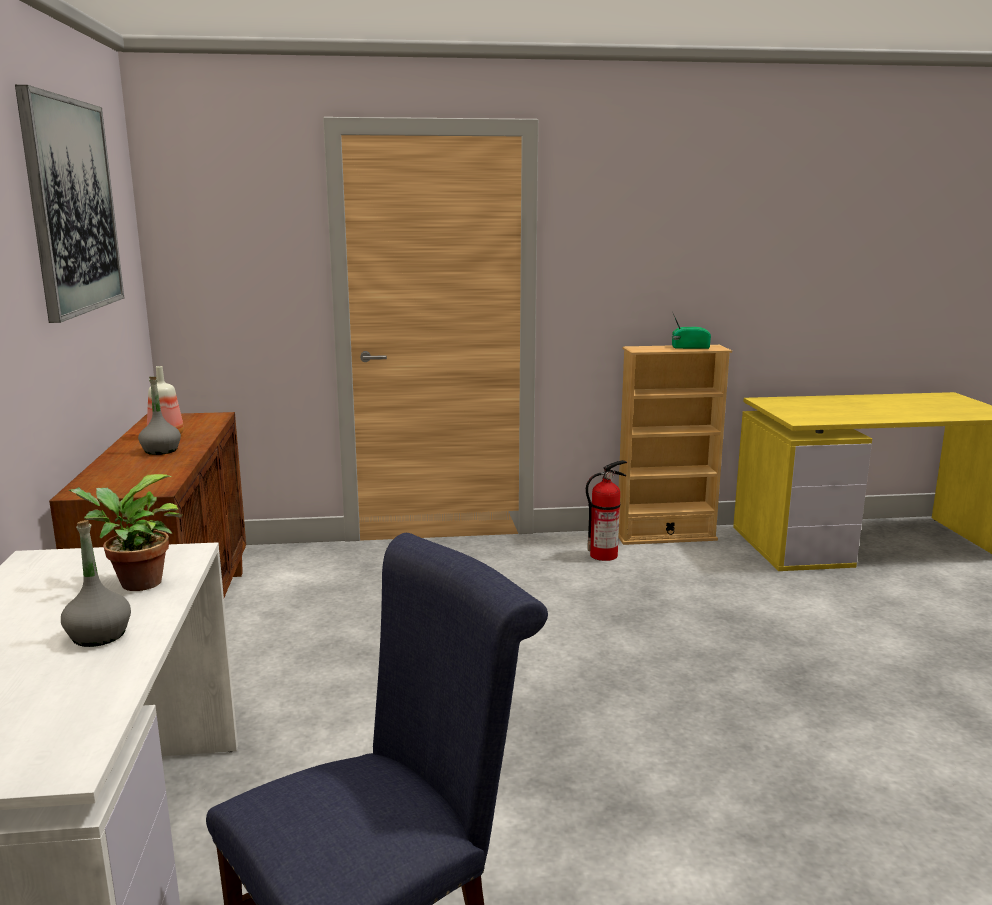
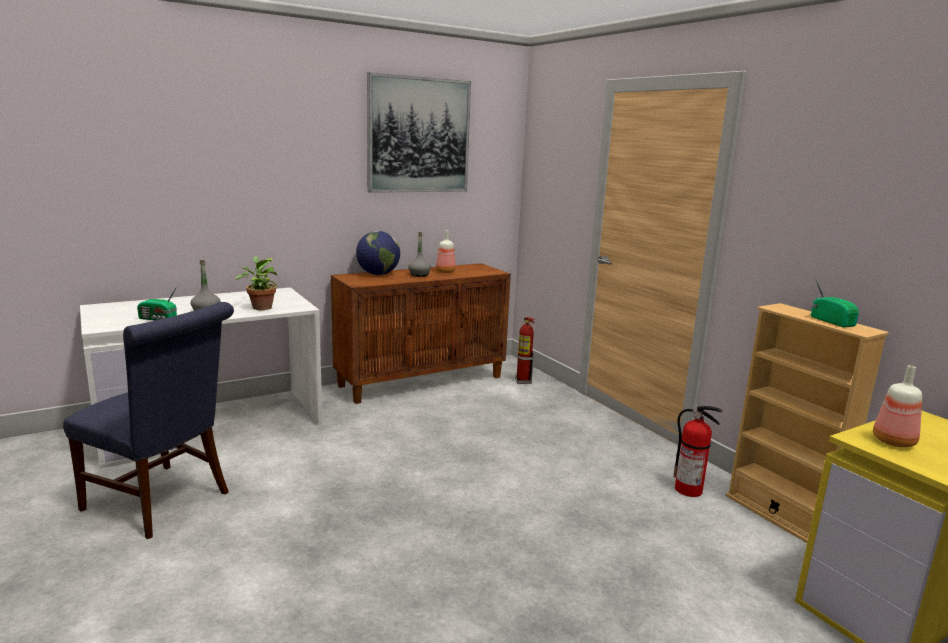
camera: 65 degrees right, 0 degrees up
(84, 689) = (158, 319): none -> radio
(110, 471) = (378, 274): none -> globe
(275, 562) = (523, 381): none -> fire extinguisher
(805, 415) = (894, 441): none -> bottle

